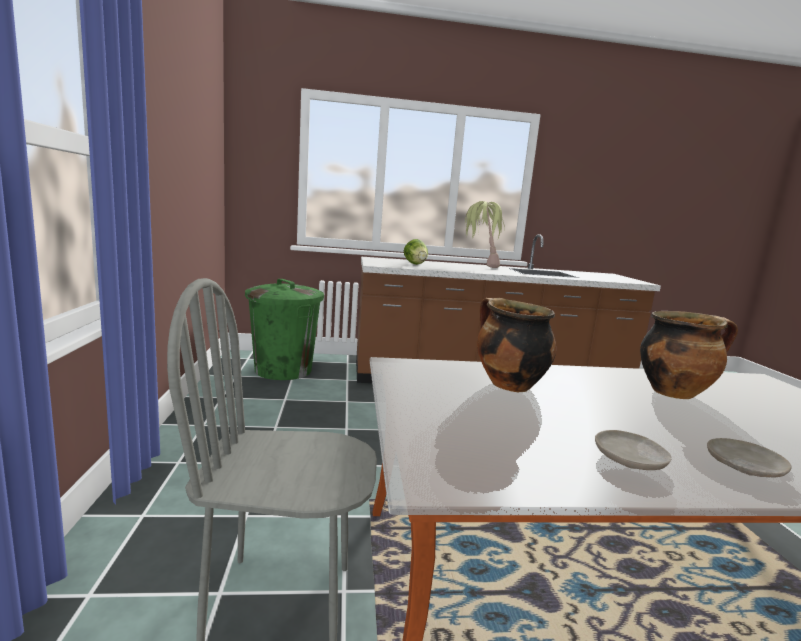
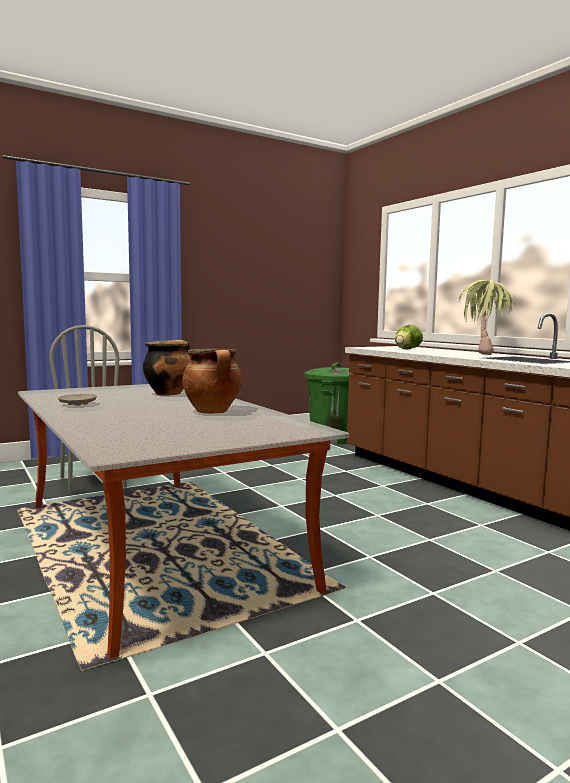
camera: 65 degrees right, 5 degrees down
(743, 467) = (86, 415): beige plate -> none

